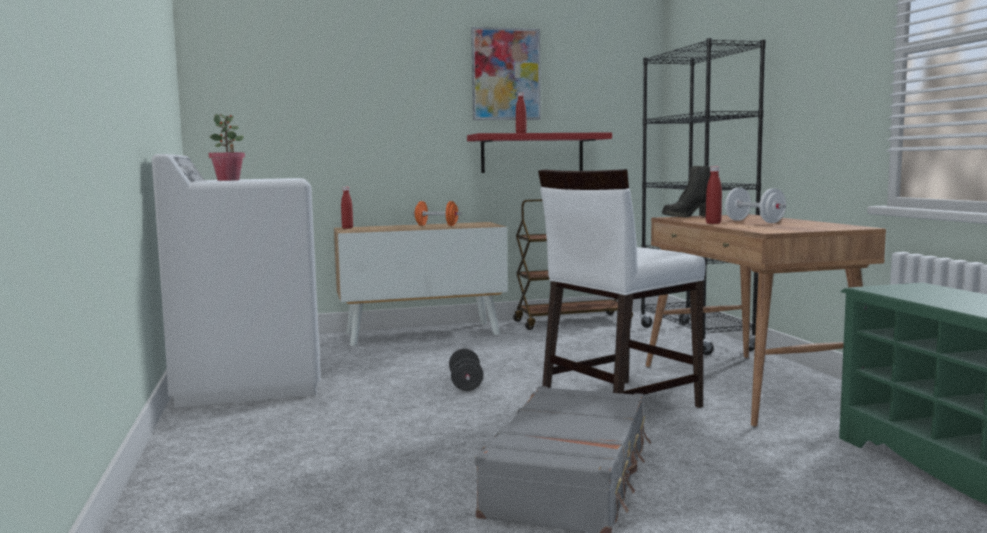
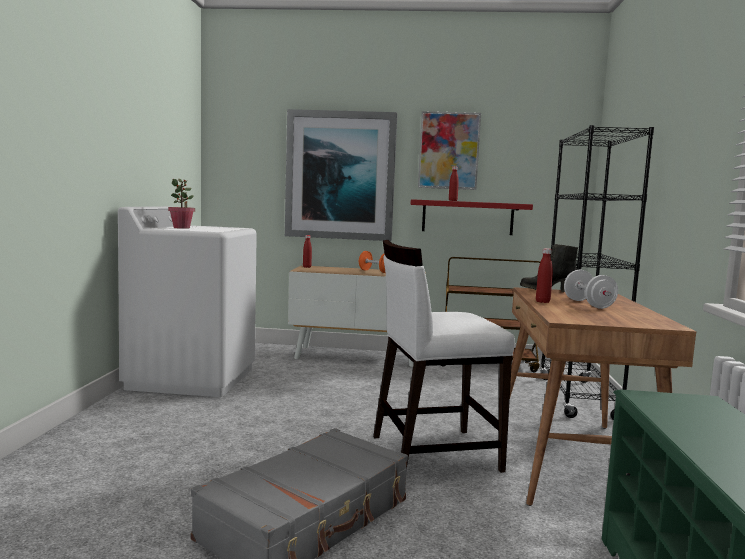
camera: 20 degrees right, 0 degrees up
(377, 109) = (340, 176): none -> picture
(466, 384) = (334, 408): black dumbbell -> none

